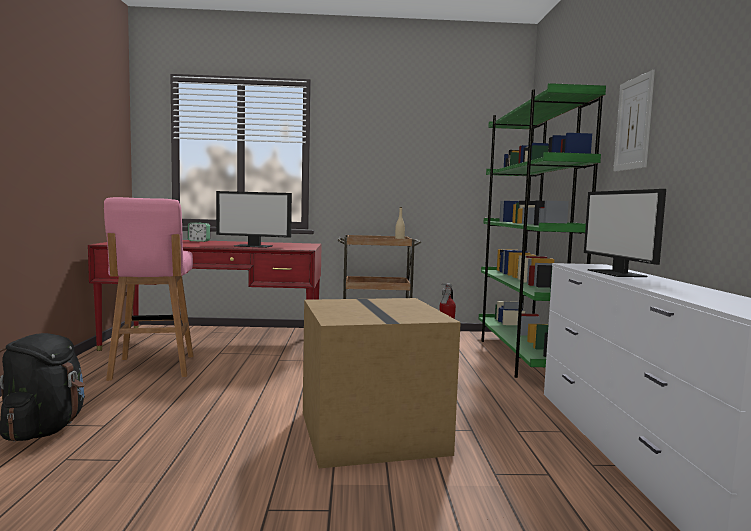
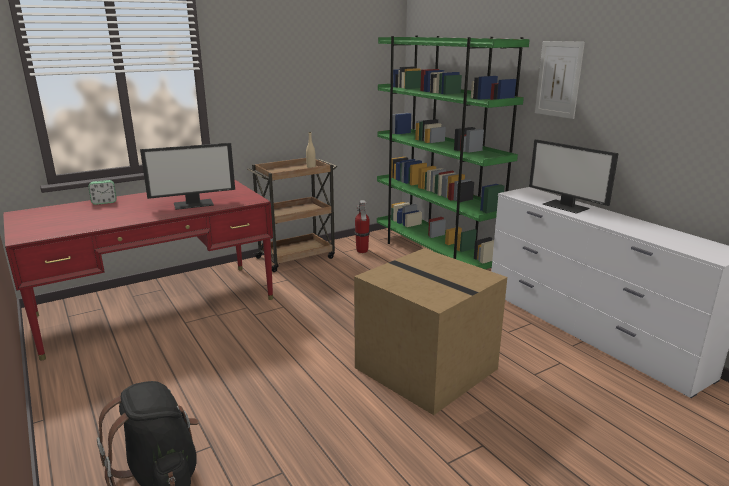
camera: 30 degrees left, 15 degrees up
(152, 368) = (146, 364): pink stool -> none

